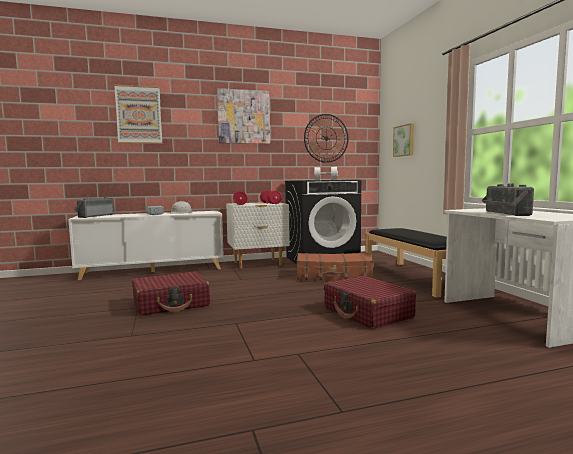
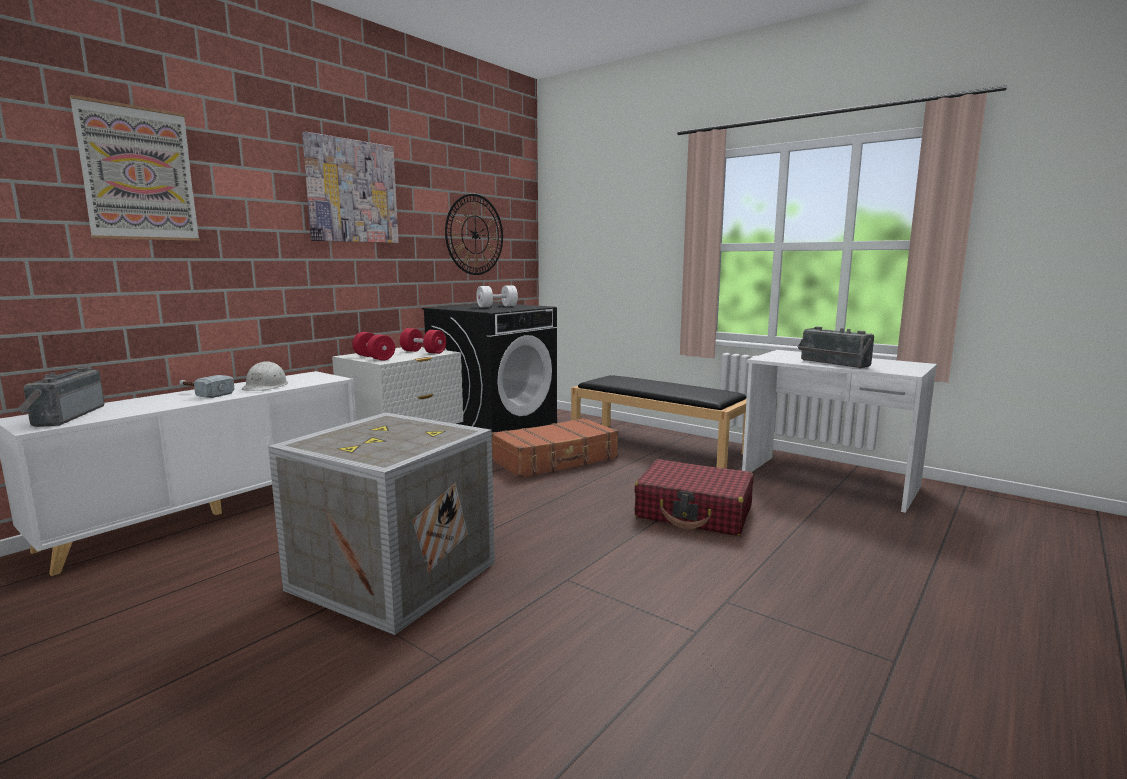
camera: 35 degrees left, 5 degrees up
(171, 303) = (393, 574): red suitcase -> crate
(404, 140) = (594, 245): picture -> none

